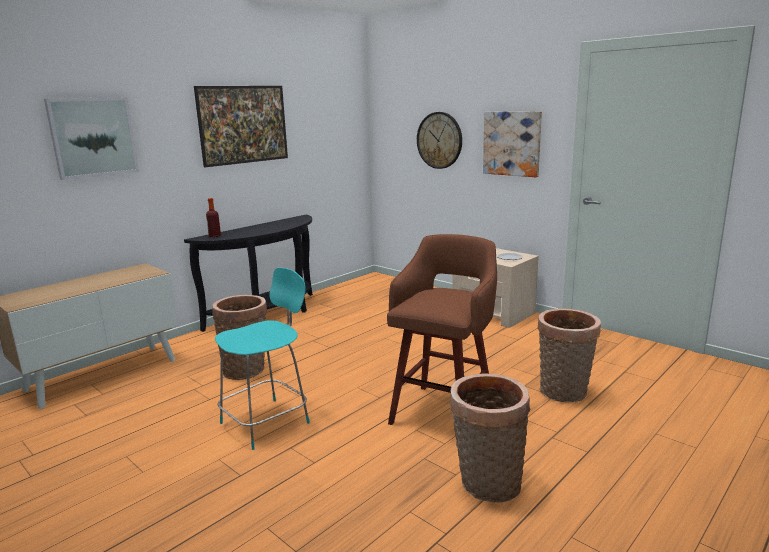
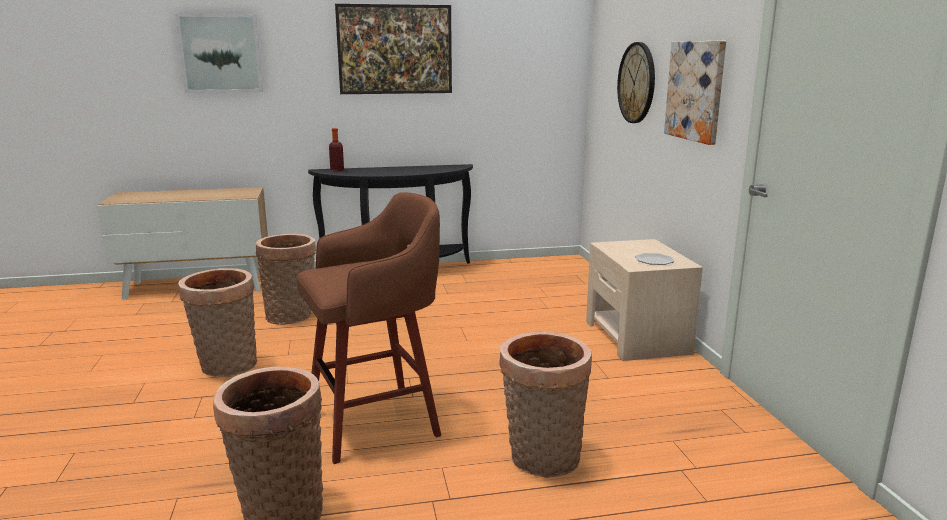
camera: 35 degrees right, 0 degrees up
(267, 421) = (226, 367): turquoise chair -> basket

